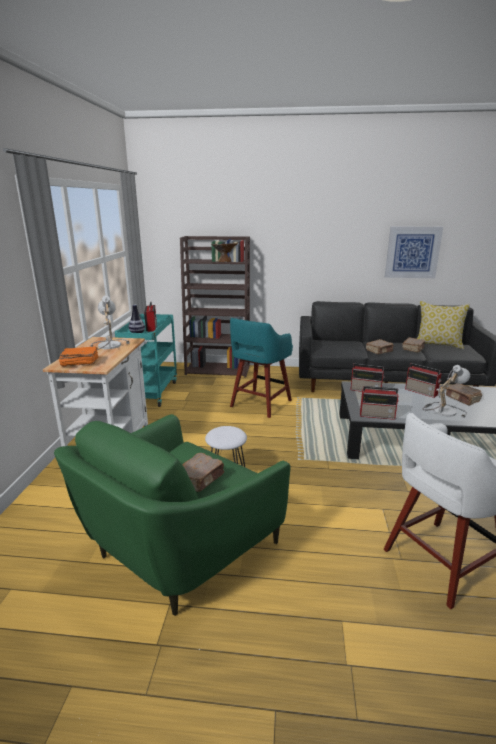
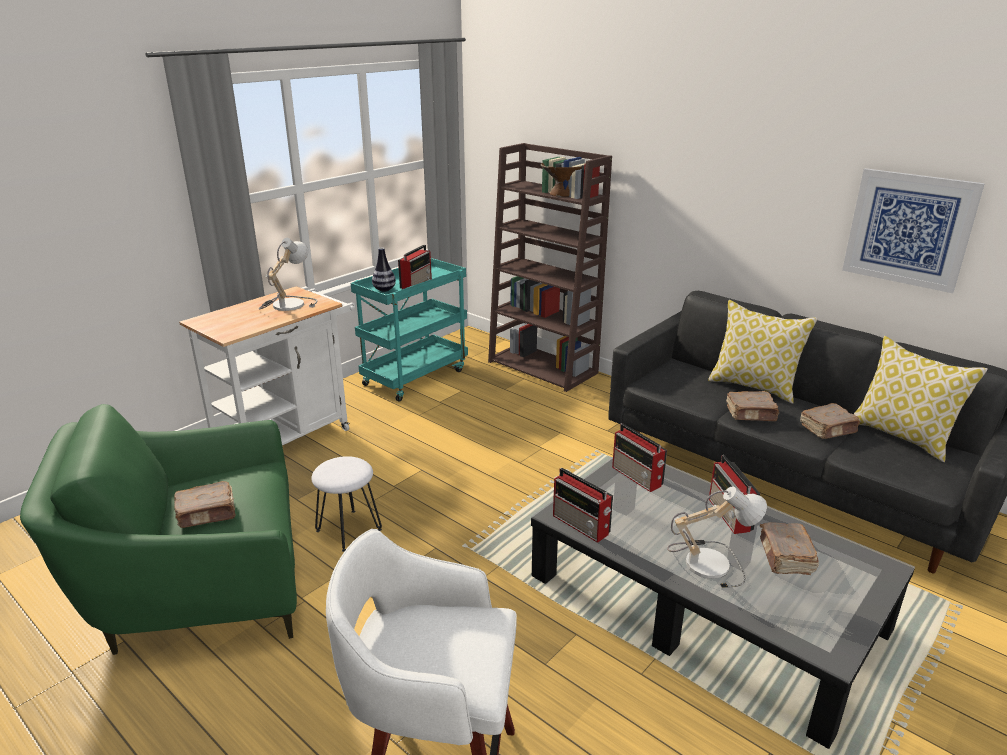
camera: 35 degrees right, 5 degrees up
(79, 363) = (221, 323): orange book -> none
(260, 404) = (527, 442): turquoise stool -> none
(362, 342) = (754, 386): none -> pillow

